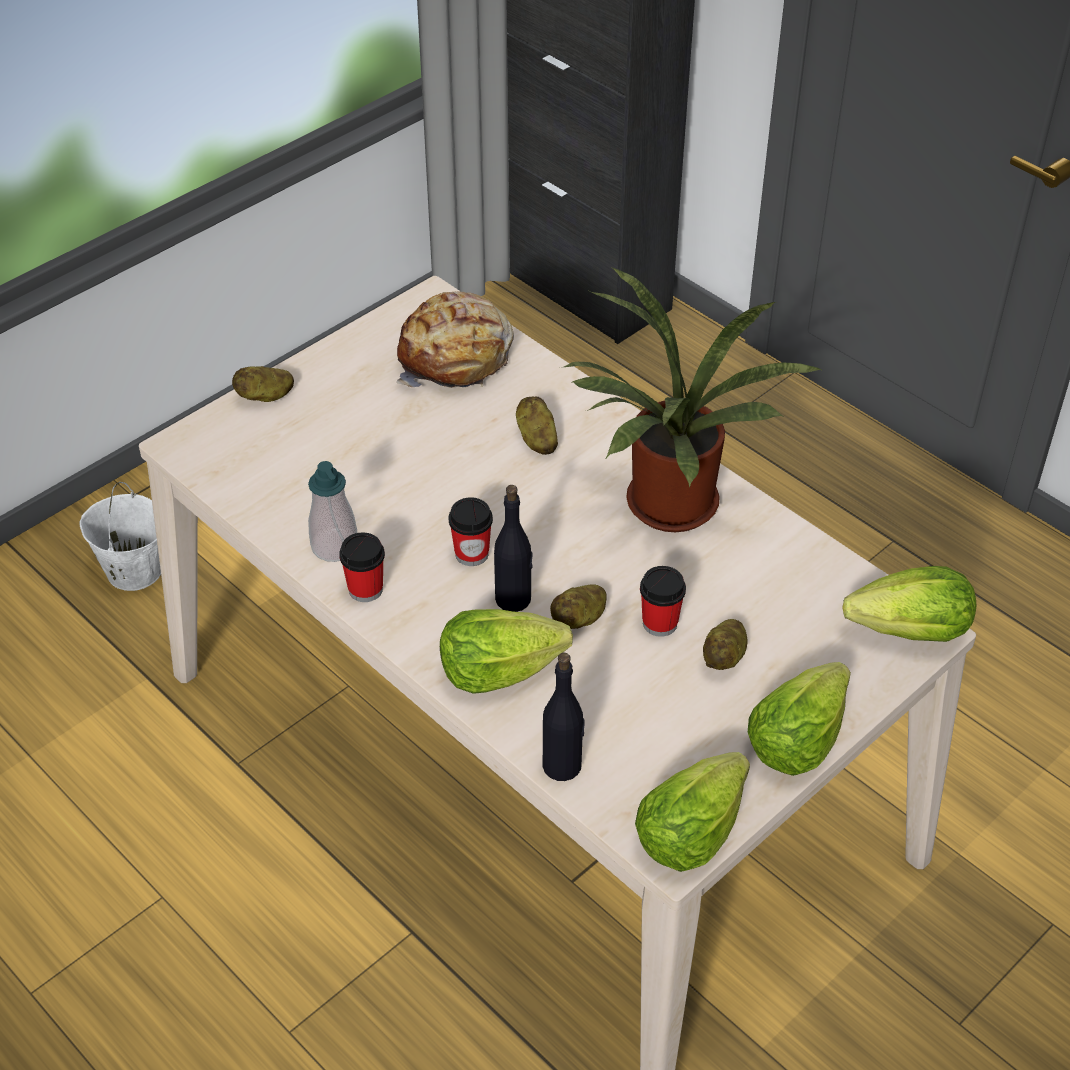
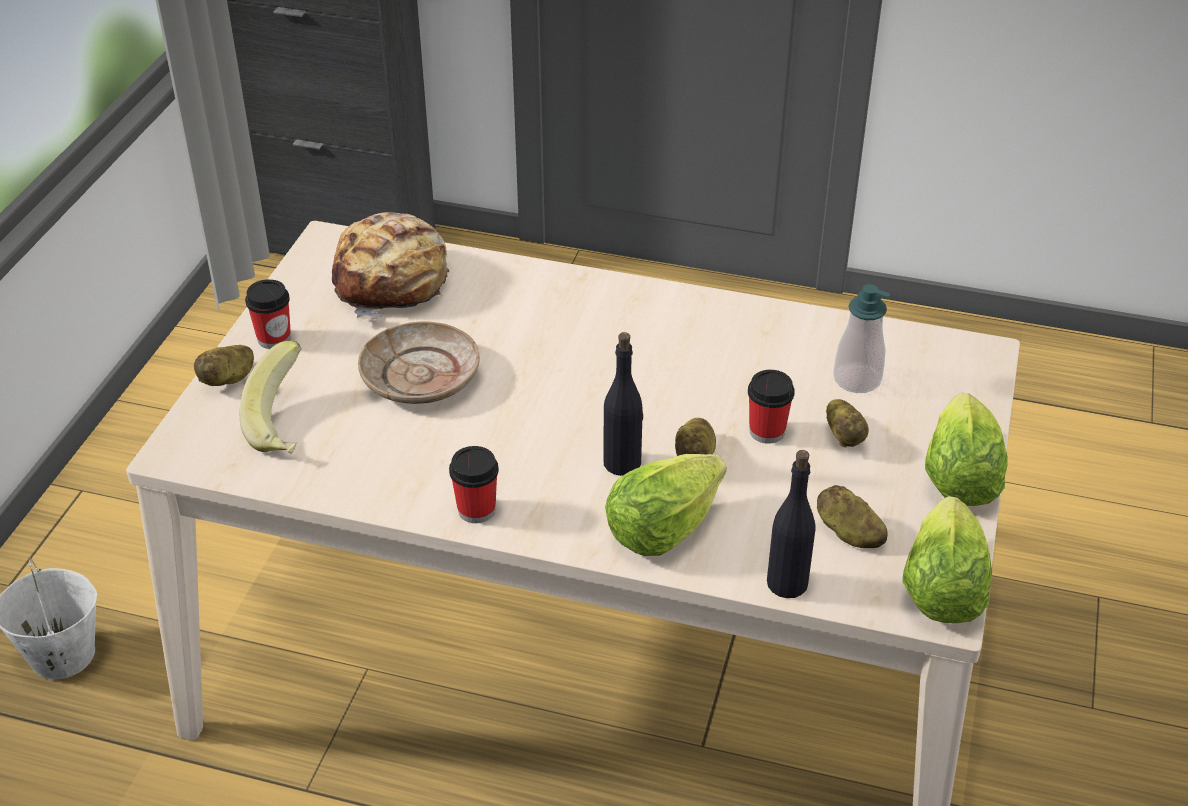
camera: 30 degrees left, 5 degrees down
(279, 454) = (287, 425): none -> banana
(334, 546) = (413, 484): soap dispenser -> soap dispenser (857, 379)
(412, 454) = (421, 377): none -> beige plate
(472, 554) = (551, 440): cup -> cup (274, 338)
(536, 439) = (527, 323): potato -> potato (848, 533)
(668, 511) = (694, 339): potted plant -> none
(911, 632) = (970, 358): lettuce -> none

